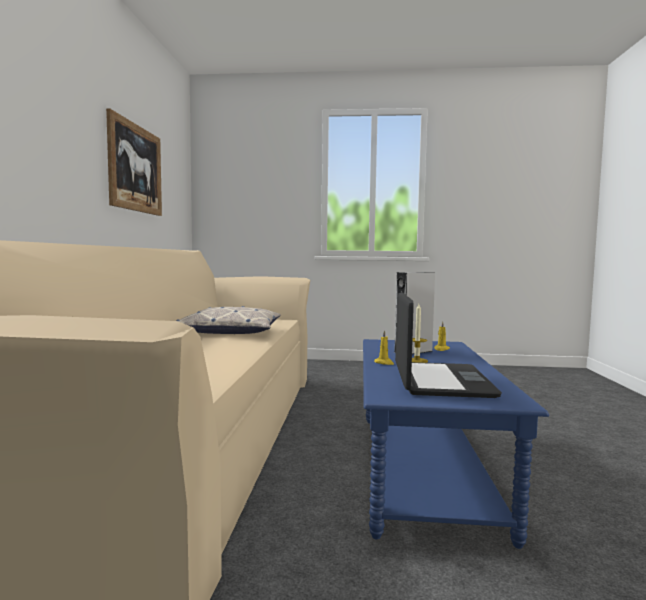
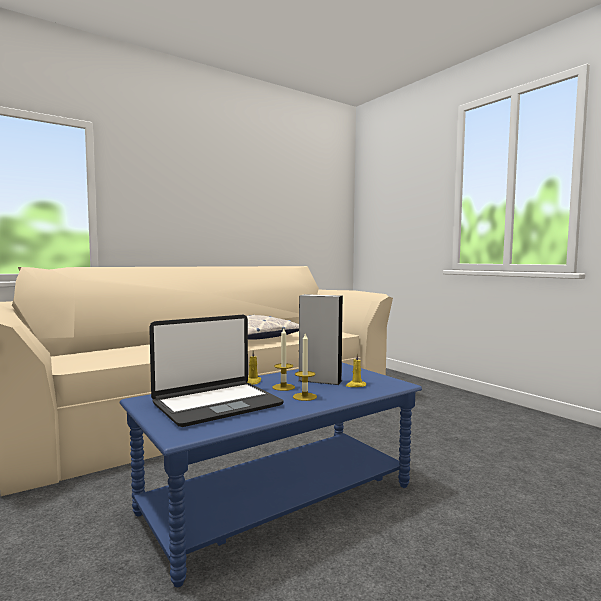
camera: 50 degrees right, 0 degrees up
(135, 168) = (267, 203): picture -> none
(452, 361) = (304, 396): none -> candle

